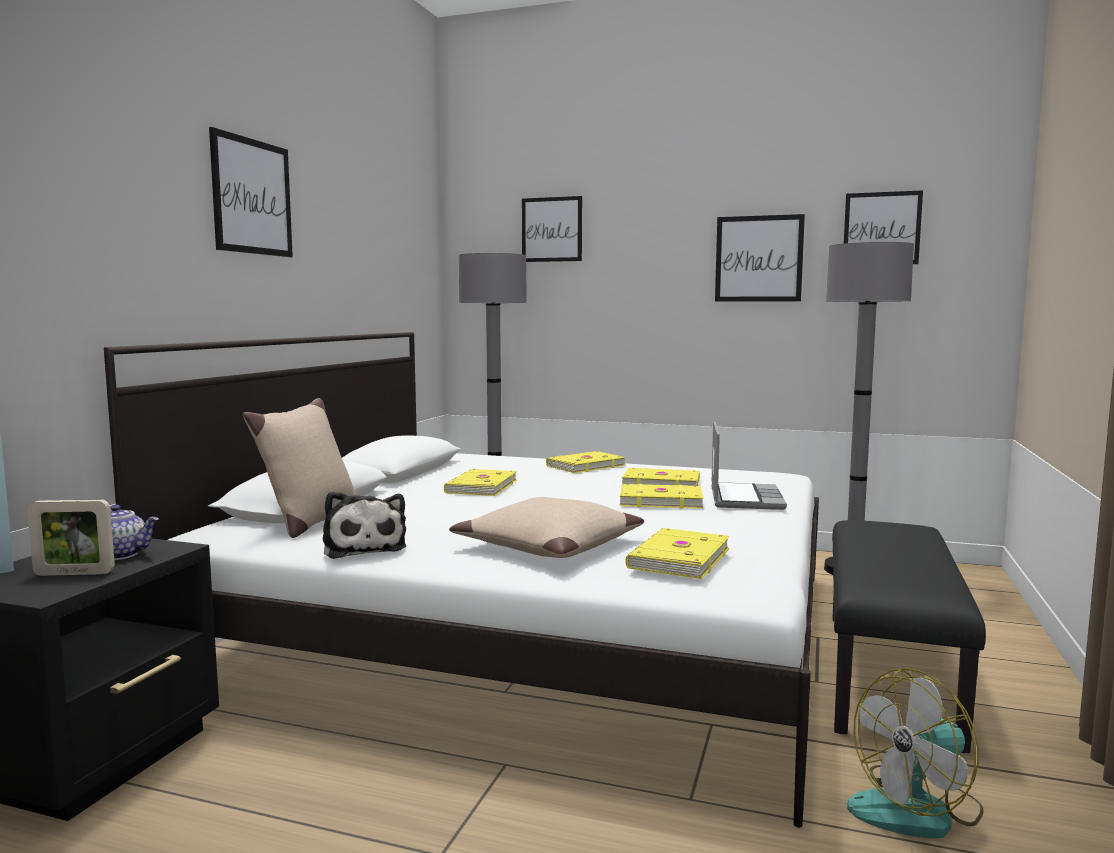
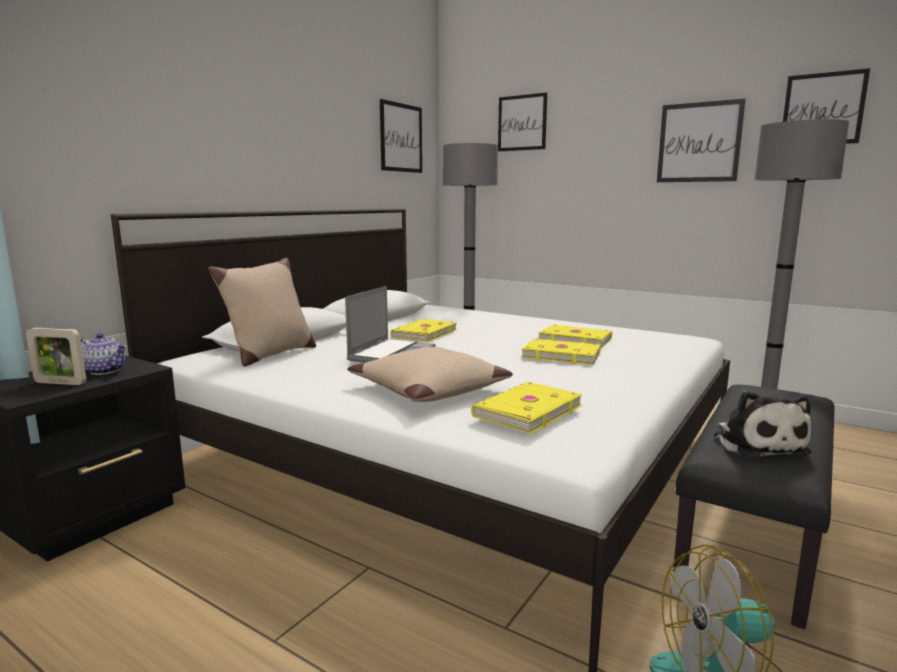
camera: 15 degrees right, 5 degrees up
(252, 197) = (252, 98): picture -> picture (401, 138)
(364, 547) = (287, 378): plush toy -> plush toy (757, 444)
(584, 466) = (523, 321): yellow book -> none
(744, 498) = (638, 358): laptop -> laptop (392, 354)

